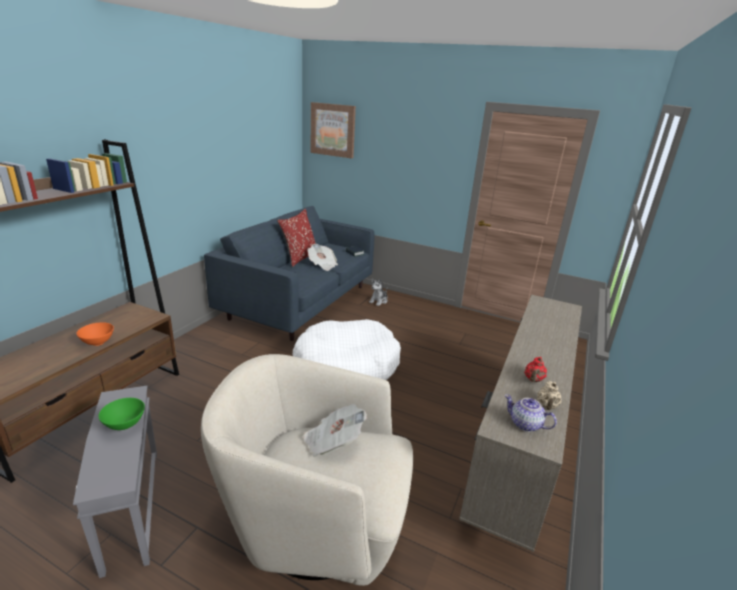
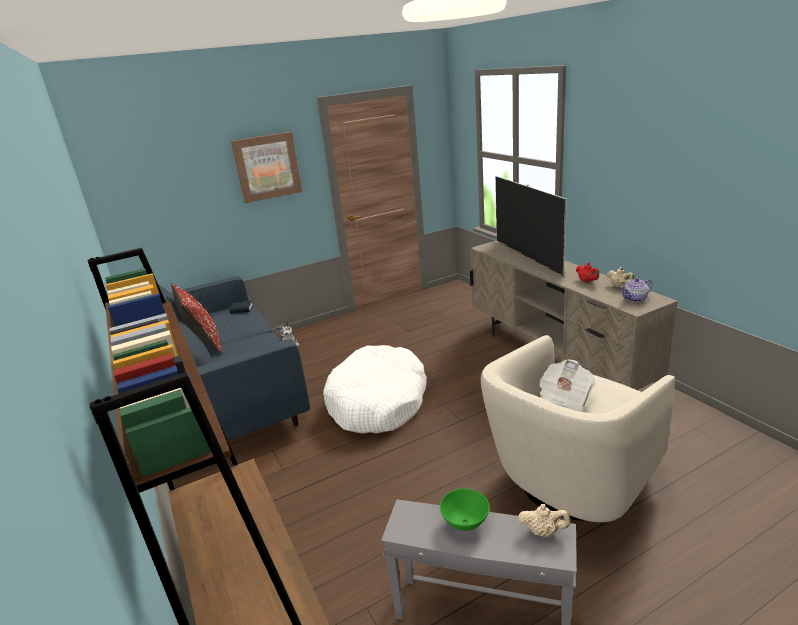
camera: 50 degrees left, 0 degrees up
(98, 343) = (265, 530): orange bowl -> none
(120, 472) = (543, 532): none -> beige teapot
(322, 265) = (243, 334): newspaper -> none
(333, 130) = (136, 175): picture -> picture (267, 167)
(552, 329) = (527, 257): none -> television

